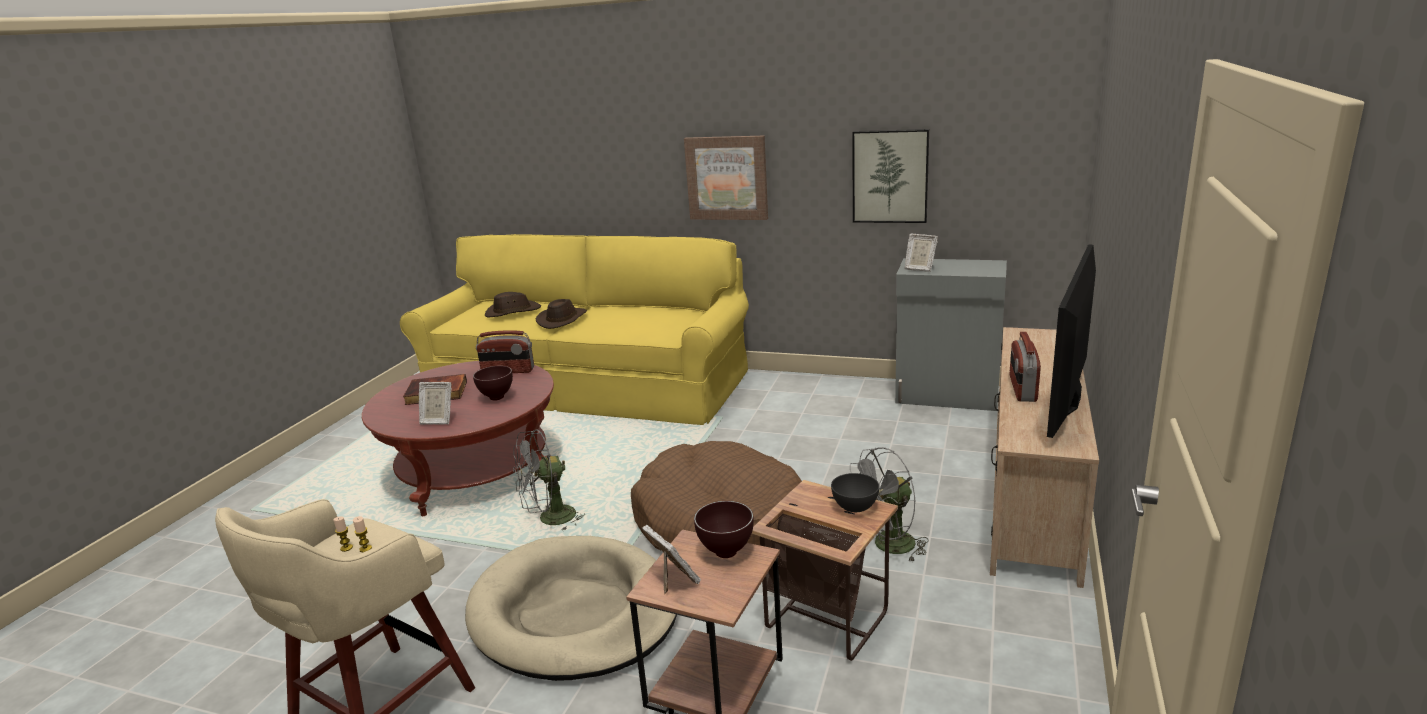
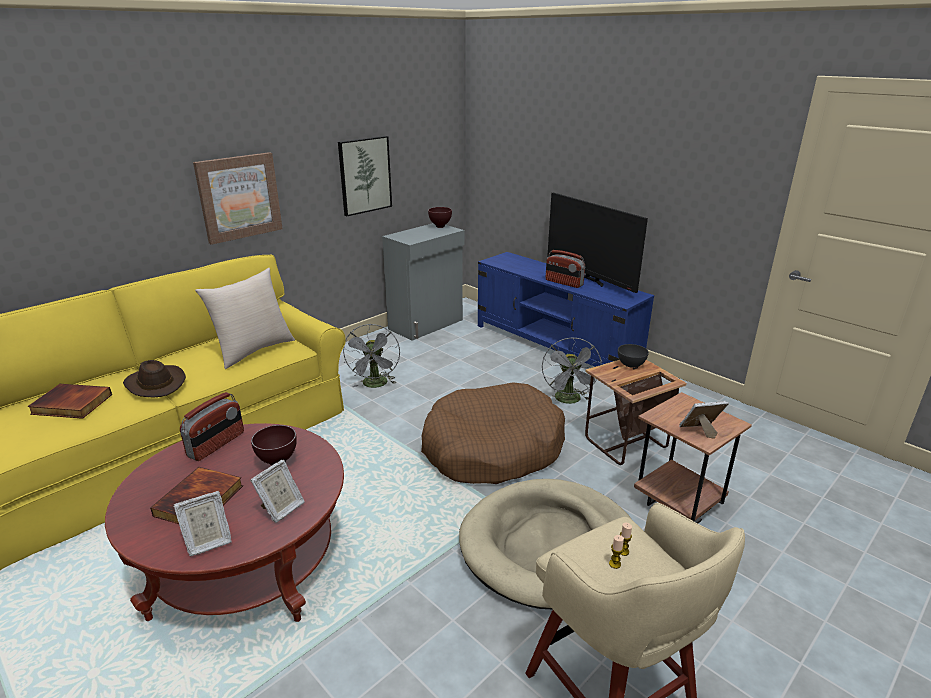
camera: 65 degrees left, 5 degrees up
(512, 312) = (71, 405): brown hat -> book
(550, 520) = (400, 529): grey fan -> grey fan (375, 385)
(646, 324) = (254, 350): none -> beige pillow
(726, 552) = (675, 407): brown bowl -> brown bowl (439, 226)
(919, 268) = (411, 238): picture frame -> picture frame (207, 542)
(1032, 493) = (555, 345): beige tv stand -> blue tv stand

